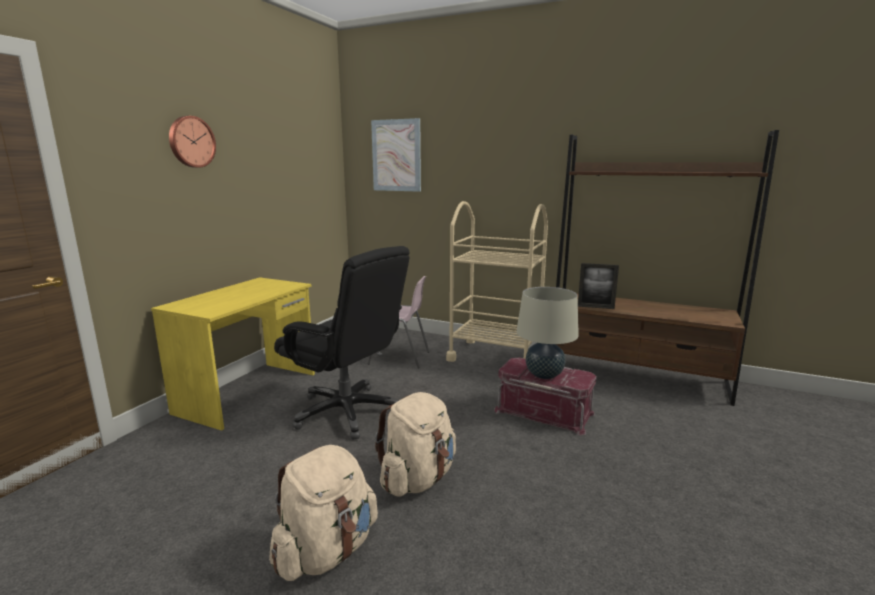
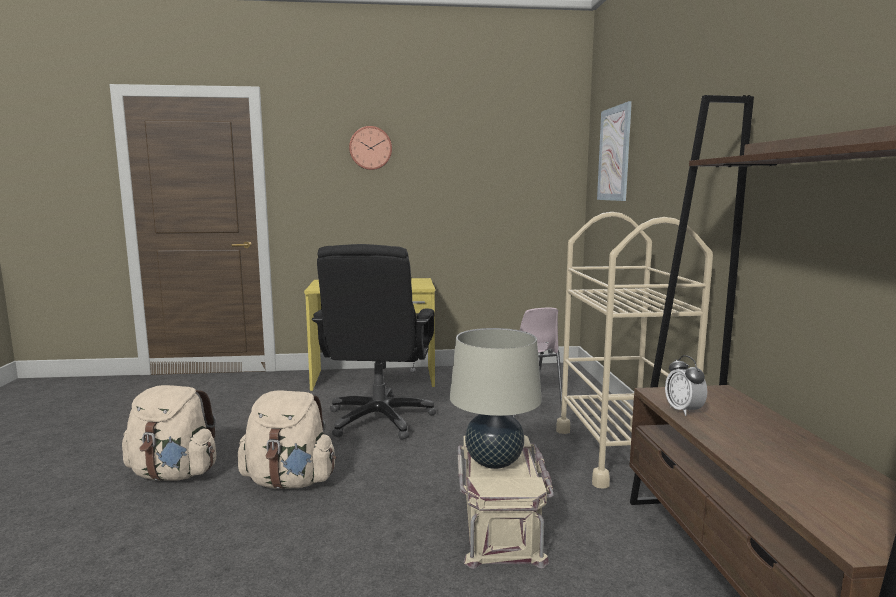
camera: 60 degrees right, 5 degrees down
(544, 412) = (501, 523): red storage box -> beige storage box
(595, 307) = (683, 411): picture frame -> alarm clock

